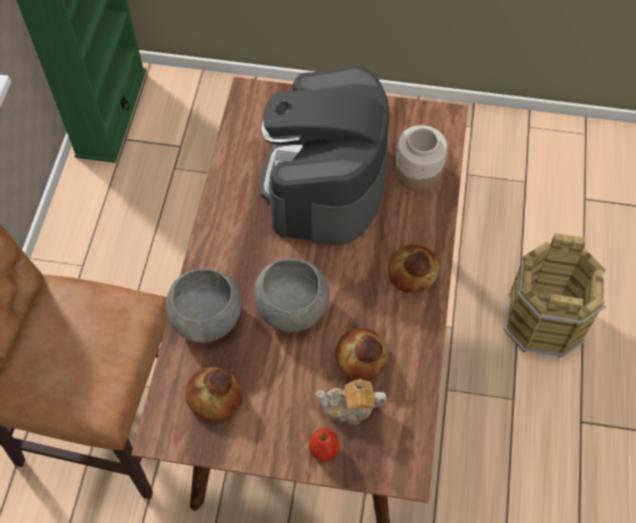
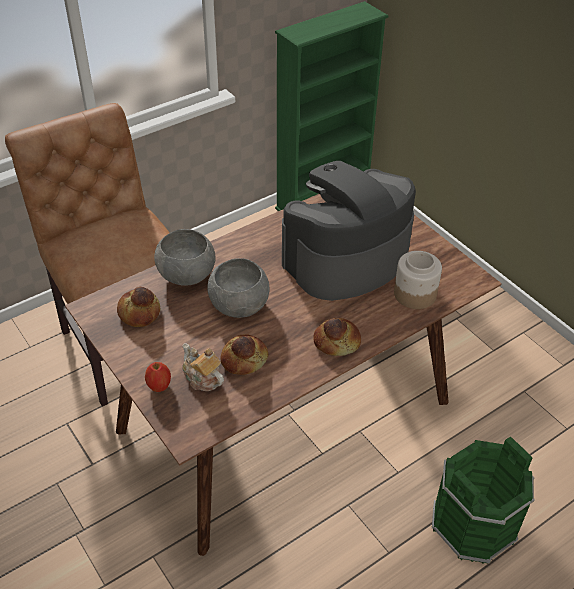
camera: 45 degrees right, 15 degrees down
(544, 321) = (474, 525): brown bucket -> green bucket

